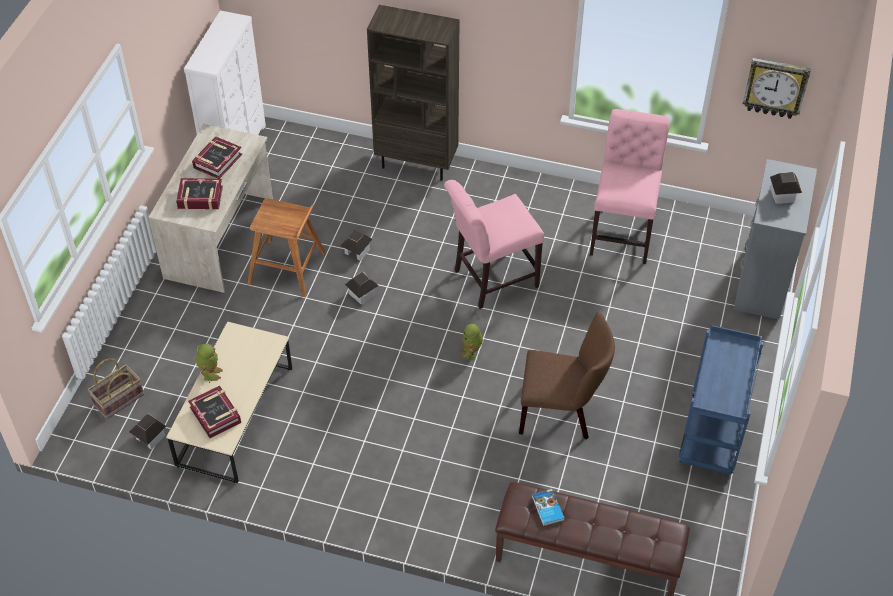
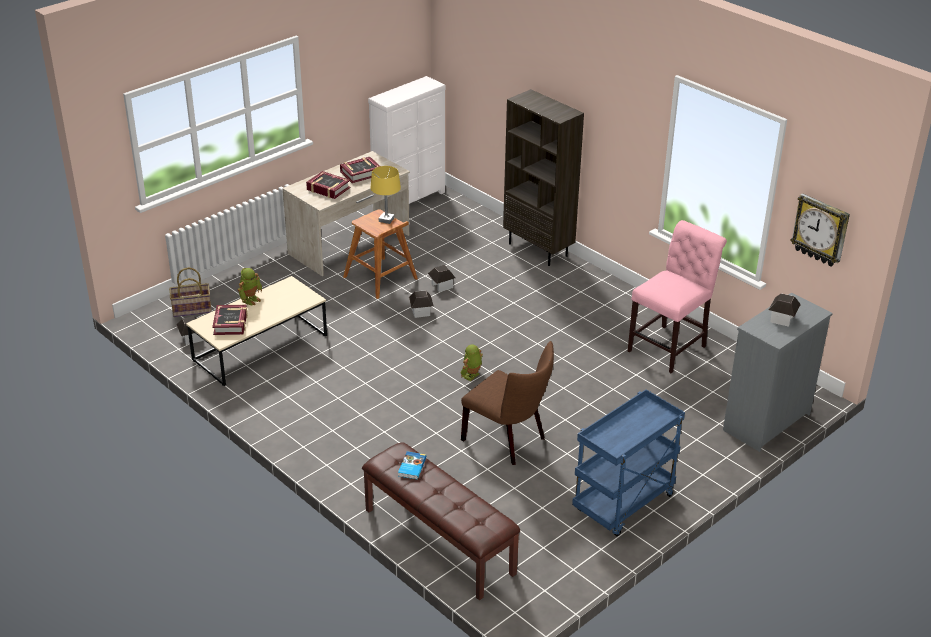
camera: 30 degrees right, 15 degrees down
(285, 210) = (386, 220): none -> yellow table lamp
(491, 279) = (530, 338): pink chair -> none

